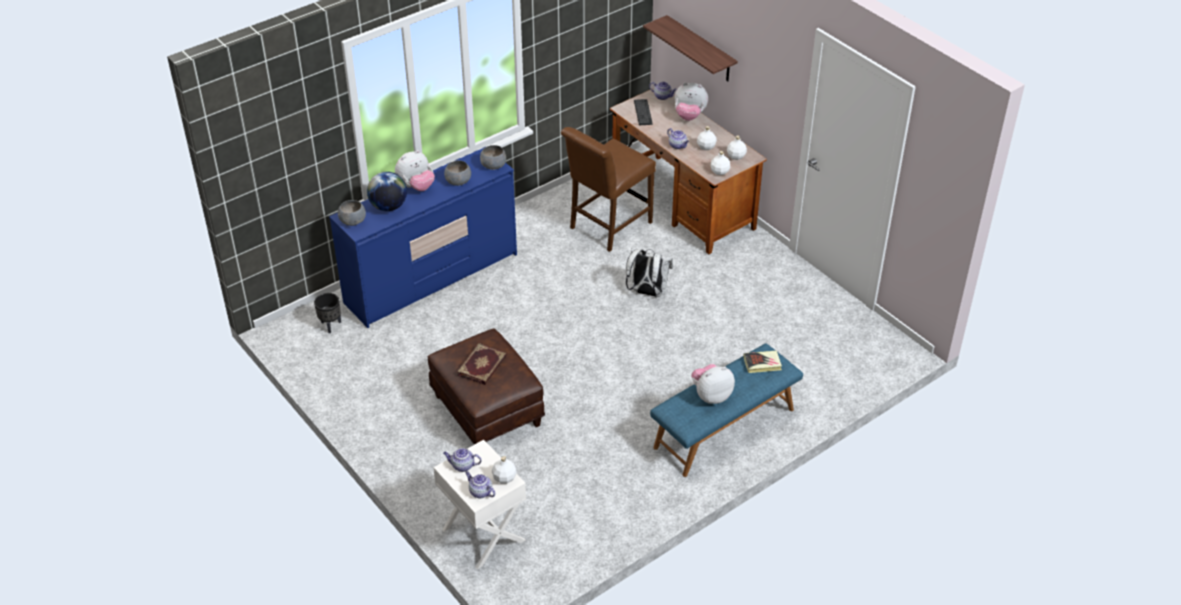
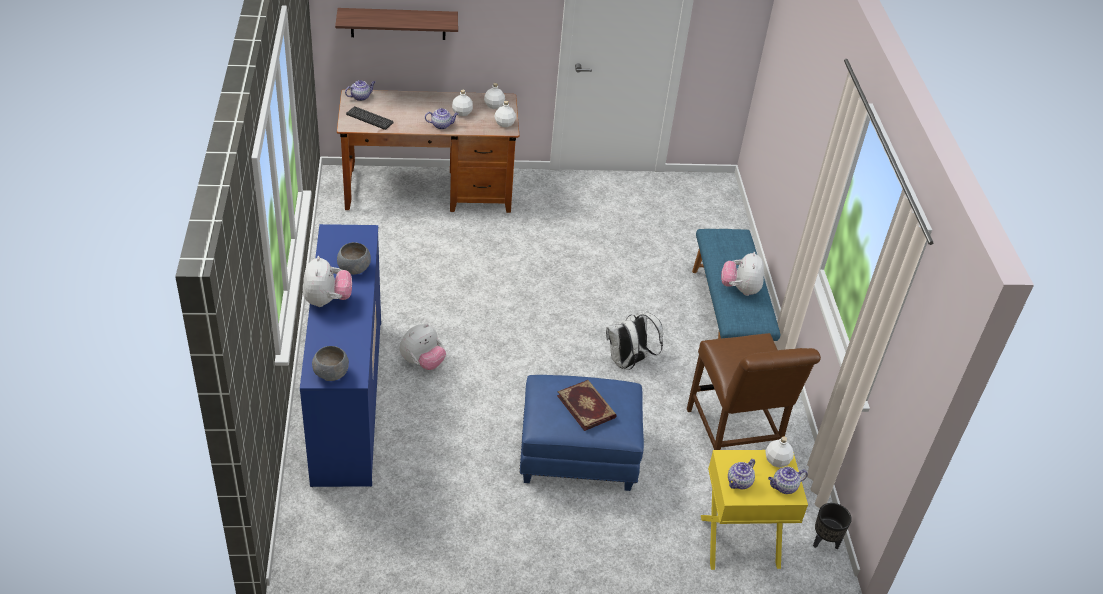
camera: 60 degrees left, 0 degrees up
(330, 326) = (335, 515): black planter -> black planter (825, 542)
(388, 206) = (337, 335): globe -> none
(482, 535) = (740, 542): white nightstand -> yellow nightstand
(486, 410) = (576, 456): brown ottoman -> blue ottoman
(493, 165) = (356, 234): grey bowl -> none
(607, 227) = (407, 248): brown chair -> brown chair (733, 440)
(647, 292) = (520, 272): white backpack -> white backpack (628, 362)
(689, 116) = (408, 98): plush toy -> plush toy (422, 362)
(762, 364) = (726, 242): book -> none

